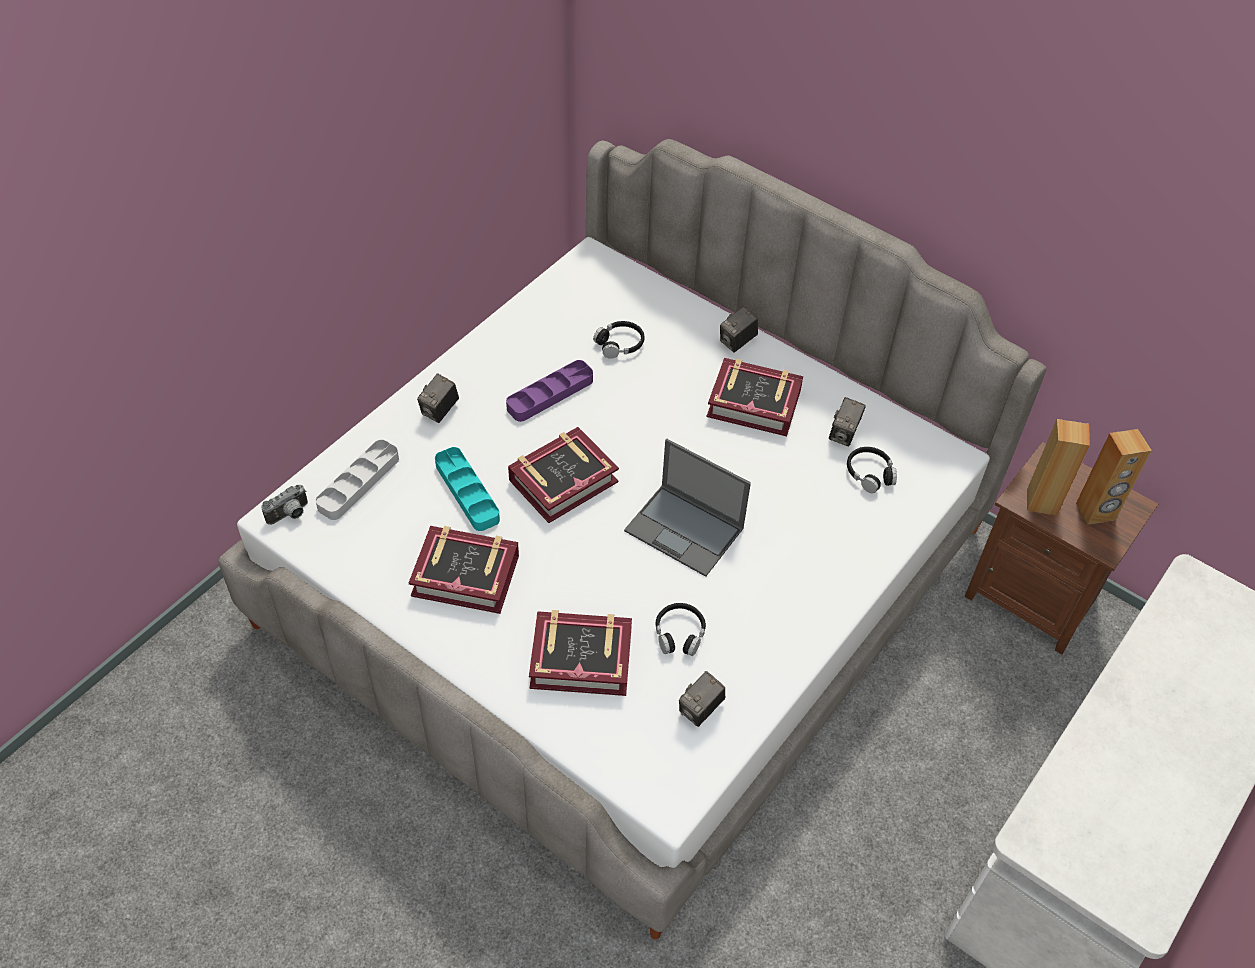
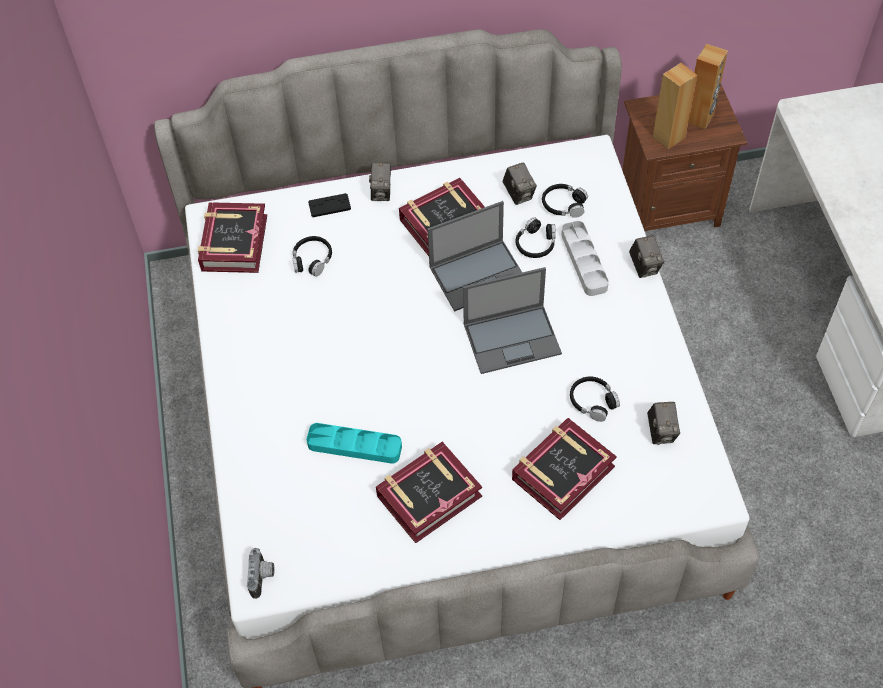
camera: 45 degrees left, 5 degrees up
(358, 483) = (277, 511): grey tray -> grey tray (584, 261)
(440, 411) = (260, 413): camera -> camera (644, 266)
(550, 394) = (315, 333): purple tray -> none
(563, 480) = (401, 380): book -> book (233, 243)
(685, 319) = (329, 206): none -> black game controller
(726, 462) = (479, 274): none -> laptop
(804, 481) = (536, 244): none -> black headphones

